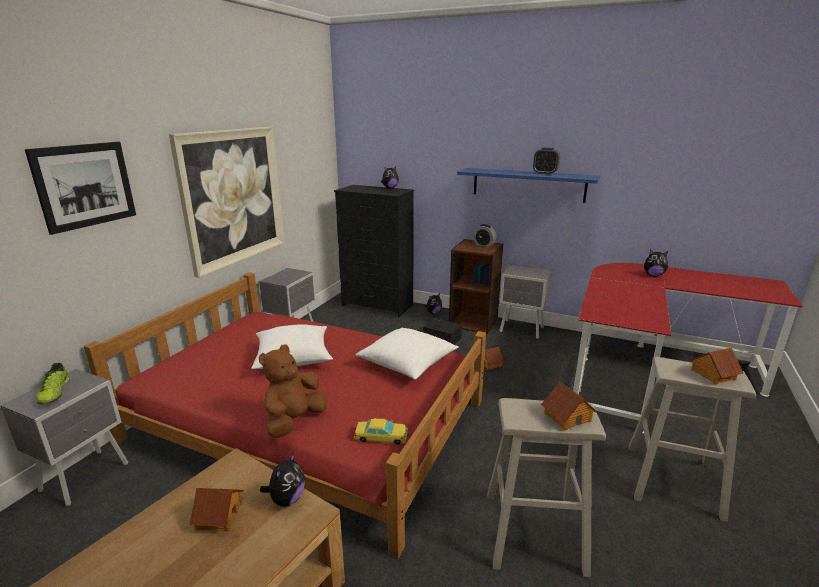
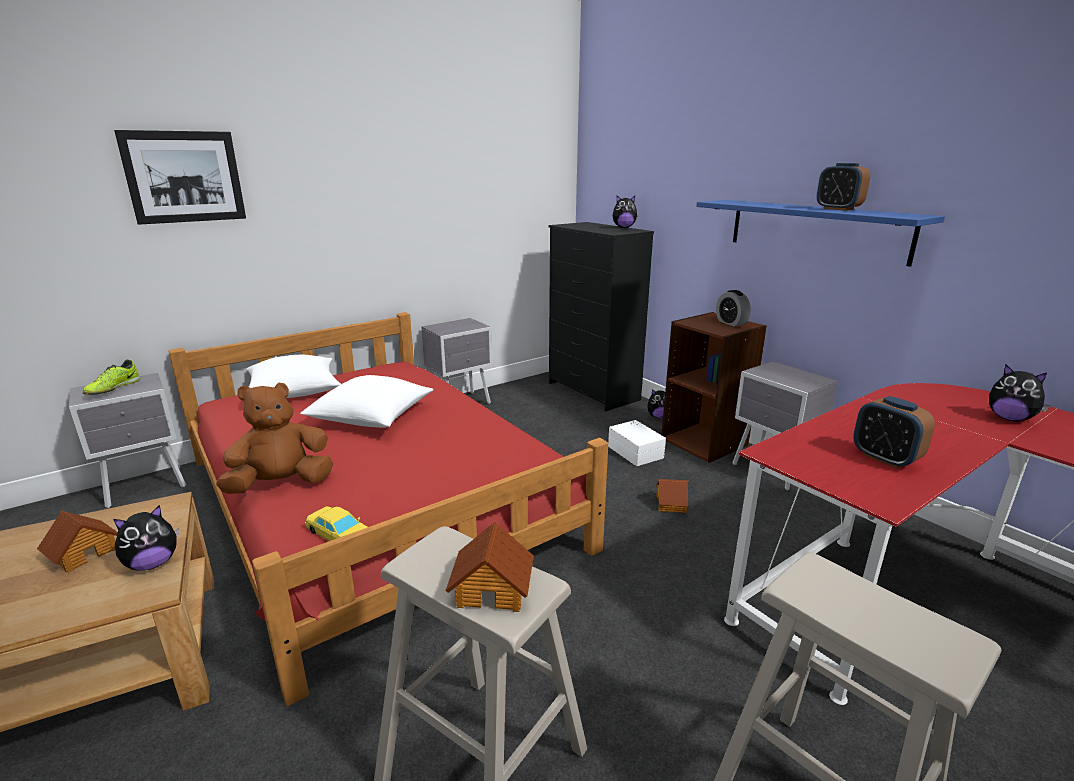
camera: 30 degrees right, 0 degrees up
(233, 197) = (391, 216): picture -> none
(407, 363) = (485, 458): white pillow -> white pillow (294, 391)
(442, 338) = (636, 451): black storage box -> white storage box
(634, 306) = (885, 458): none -> alarm clock
(712, 374) = (899, 626): toy house -> none

